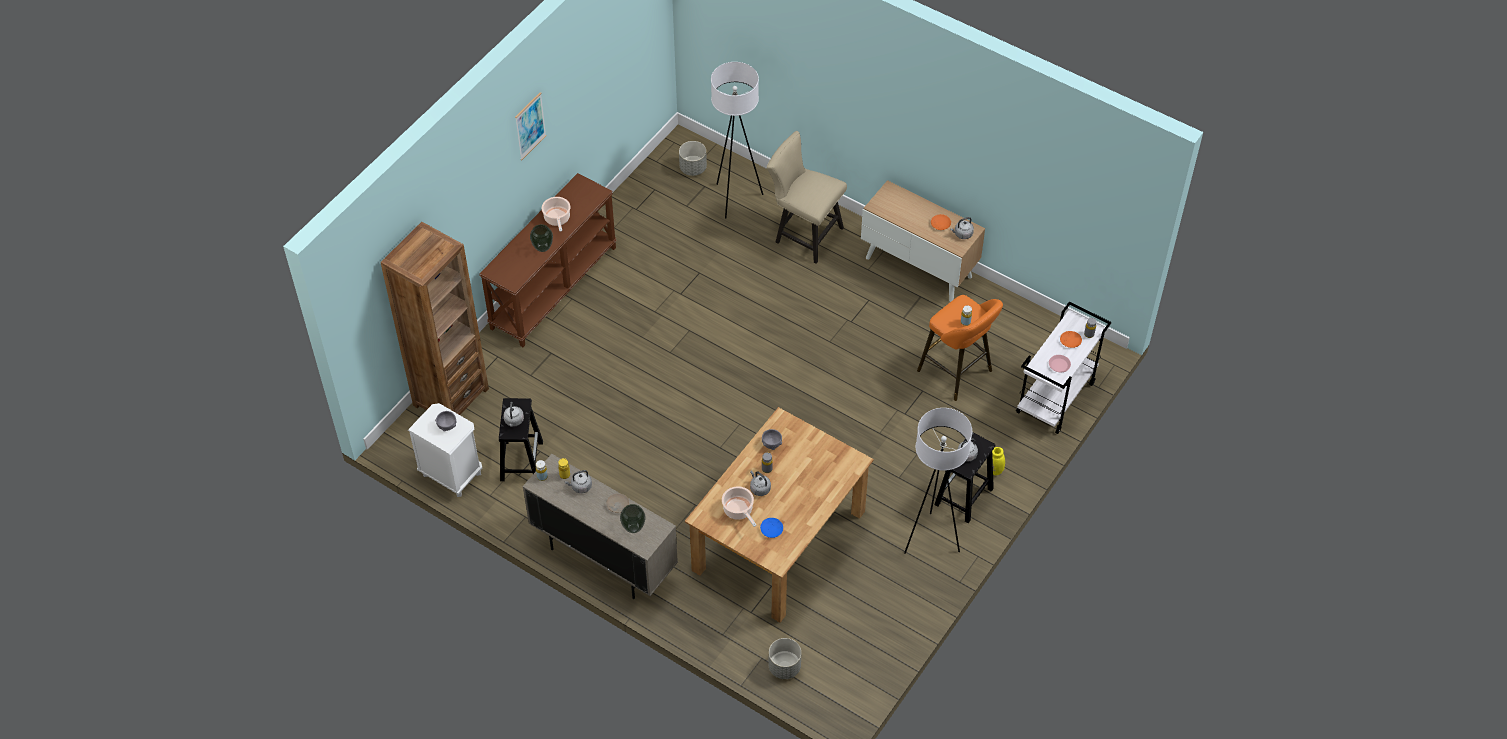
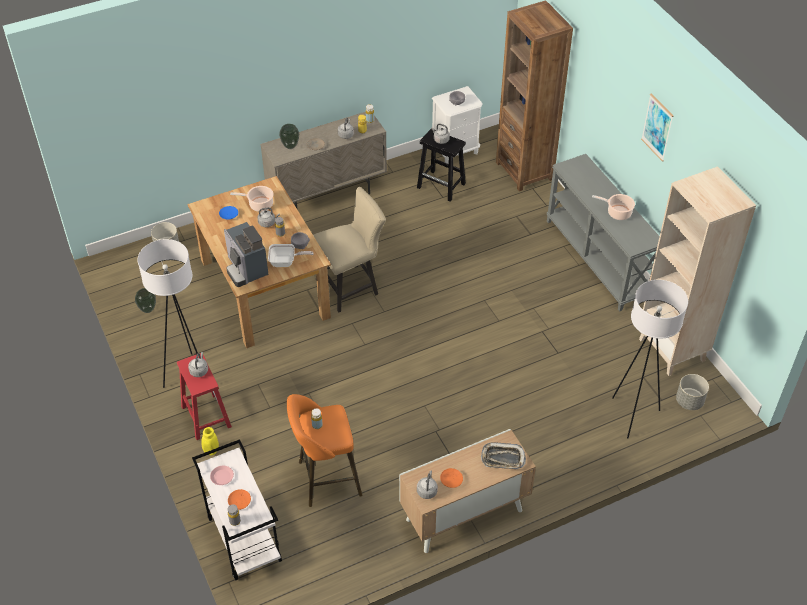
camera: 120 degrees right, 5 degrees down
(542, 248) = (590, 194): vase -> vase (148, 309)
(553, 287) = (598, 259): brown console table -> grey console table
(640, 196) = (672, 350): none -> beige bookcase
(802, 443) = (285, 262): none -> frying pan
(804, 234) = (559, 446): beige chair -> beige chair (351, 286)
(834, 470) = (246, 269): none -> coffee machine
(896, 202) = (502, 458): none -> tray
(963, 497) = (205, 416): black stool -> red stool

